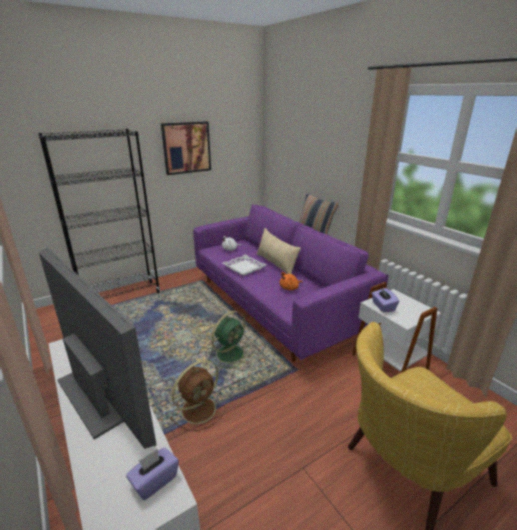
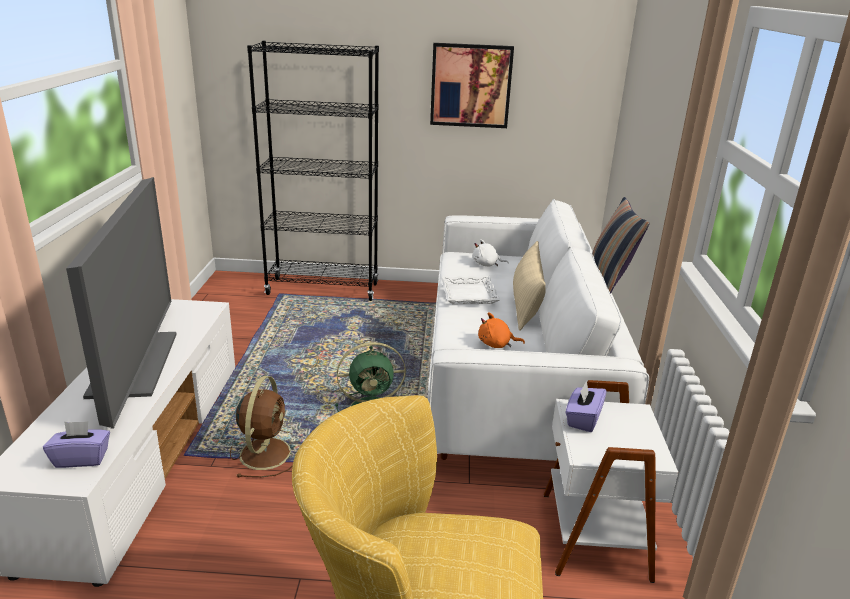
camera: 35 degrees right, 0 degrees up
(200, 408) = (266, 452): brown fan -> brown fan turned 75 degrees counterclockwise
(275, 304) = (511, 375): purple sofa -> white sofa

